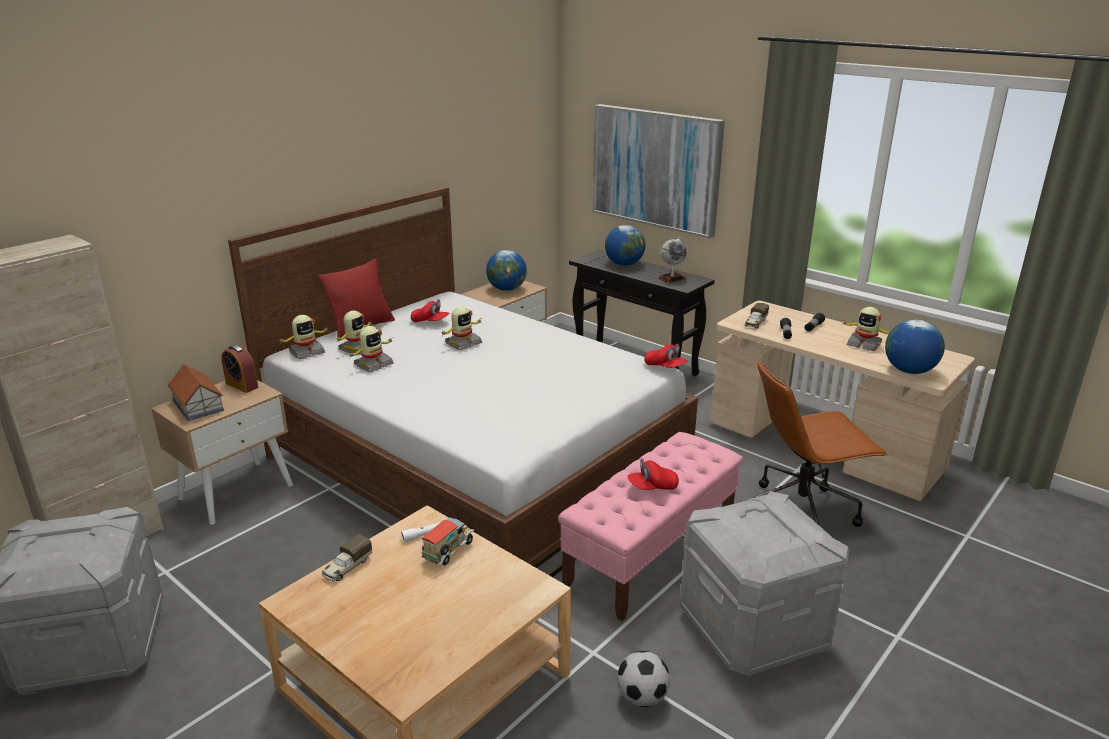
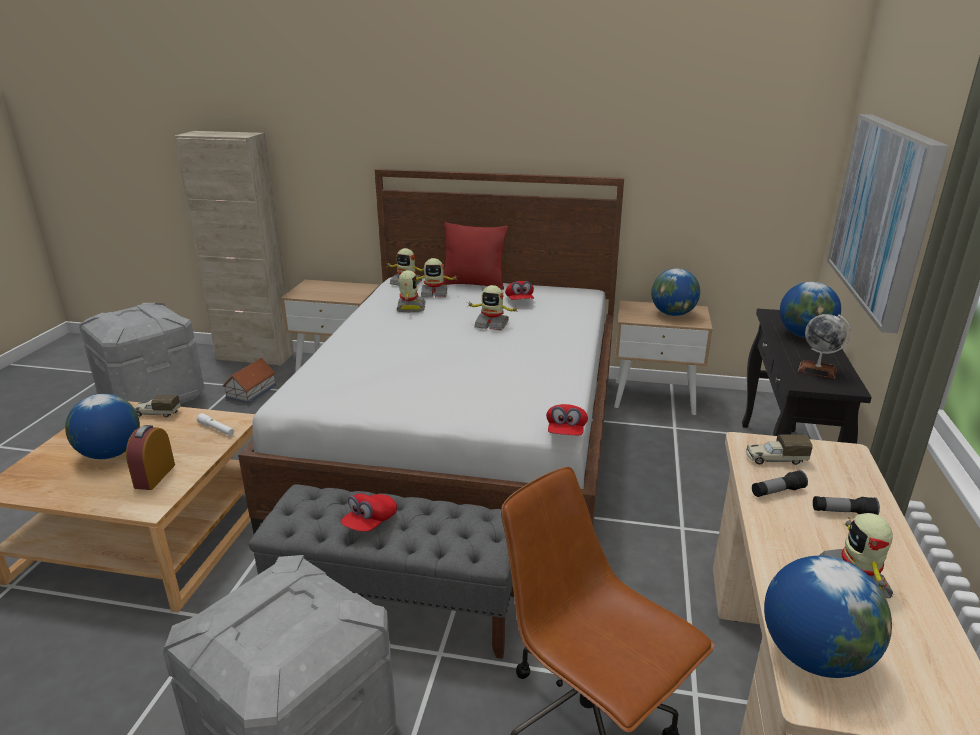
camera: 60 degrees right, 0 degrees up
(198, 405) = (318, 288): toy house -> toy house (250, 392)
(242, 385) = (359, 289): alarm clock -> alarm clock (155, 476)
(373, 364) = (410, 307): toy robot -> toy robot turned 105 degrees counterclockwise
(408, 606) = (110, 454): none -> globe
(449, 552) = (192, 446): toy truck -> none
(642, 697) = (155, 675): football -> none
(651, 553) = (397, 607): pink bench -> grey bench
(652, 487) = (370, 523): red cap -> red cap turned 105 degrees counterclockwise

